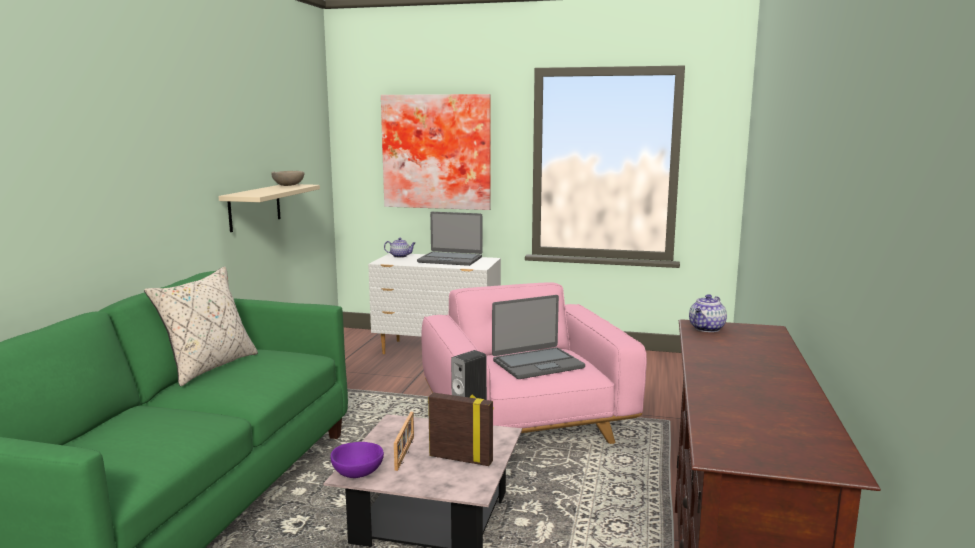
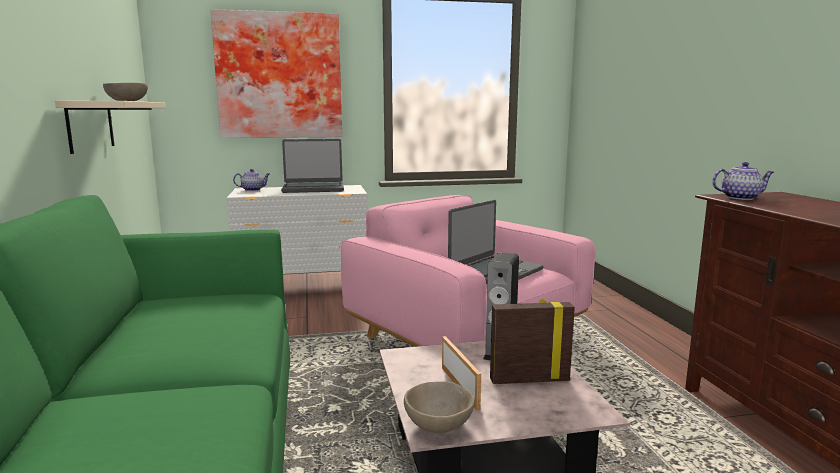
camera: 25 degrees left, 0 degrees up
(208, 367) = (124, 328): beige pillow -> none
(357, 474) = (439, 426): purple bowl -> beige bowl
(706, 329) = (741, 198): teapot -> teapot turned 105 degrees counterclockwise

